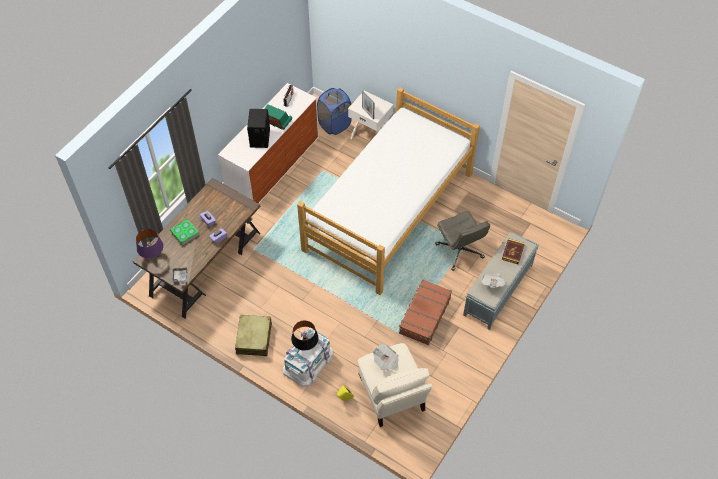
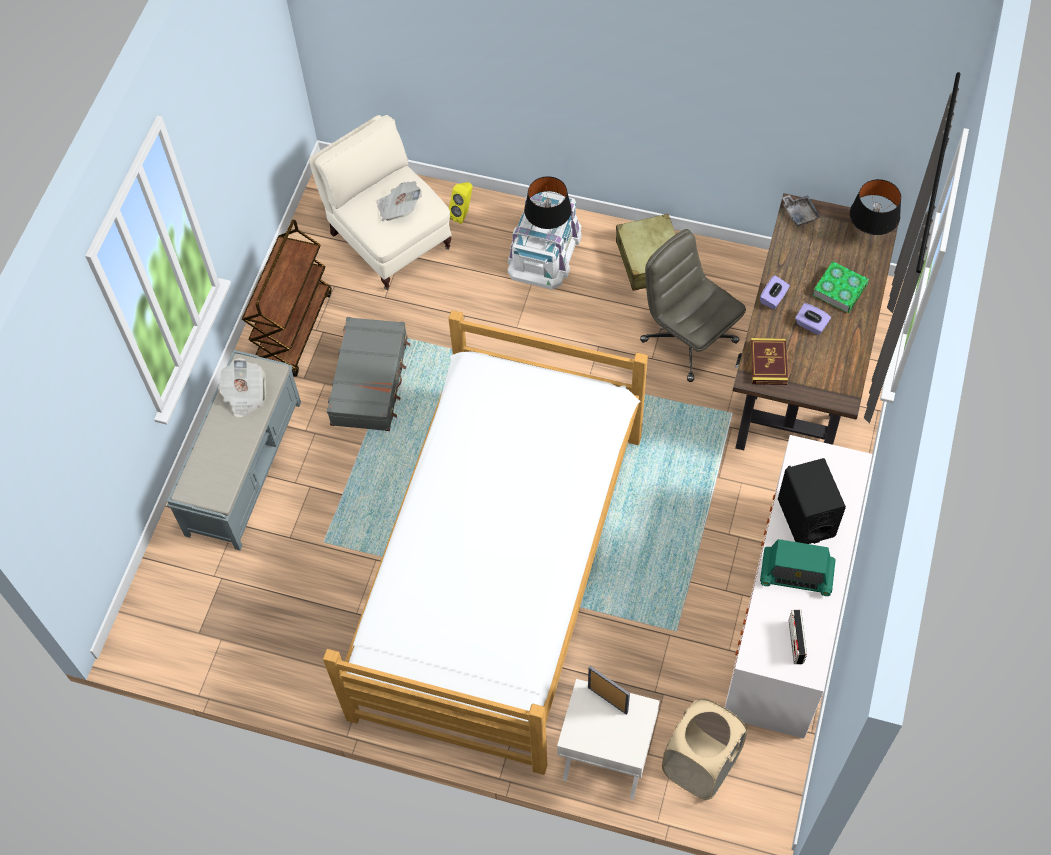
camera: 165 degrees right, 5 degrees up
(153, 256) = (869, 234): purple table lamp -> black table lamp
(334, 125) = (700, 764): blue laundry basket -> beige laundry basket
(424, 315) = (370, 381): brown suitcase -> grey suitcase
(458, 357) = (294, 328): none -> brown cart
(460, 251) = (333, 525): grey office chair -> grey office chair (688, 340)
(513, 252) = (215, 468): book -> book (768, 363)

